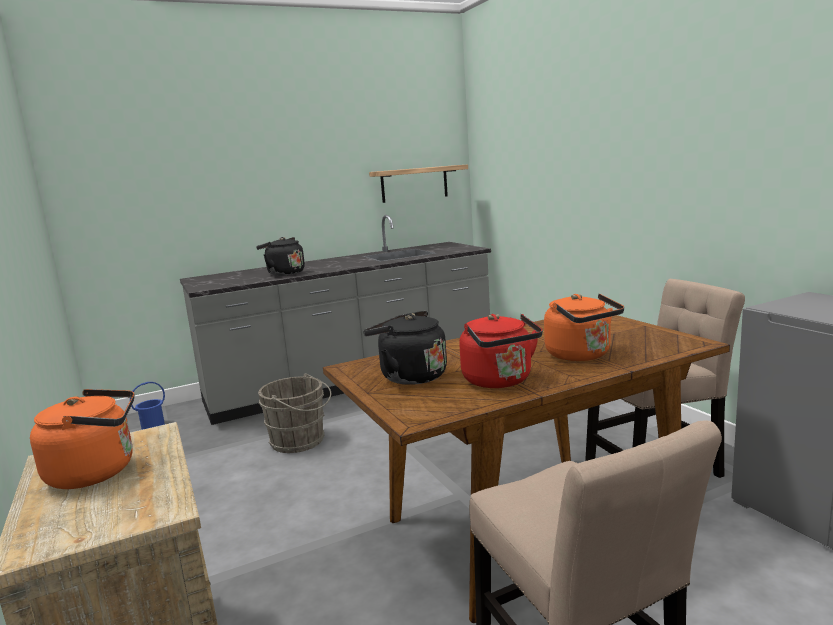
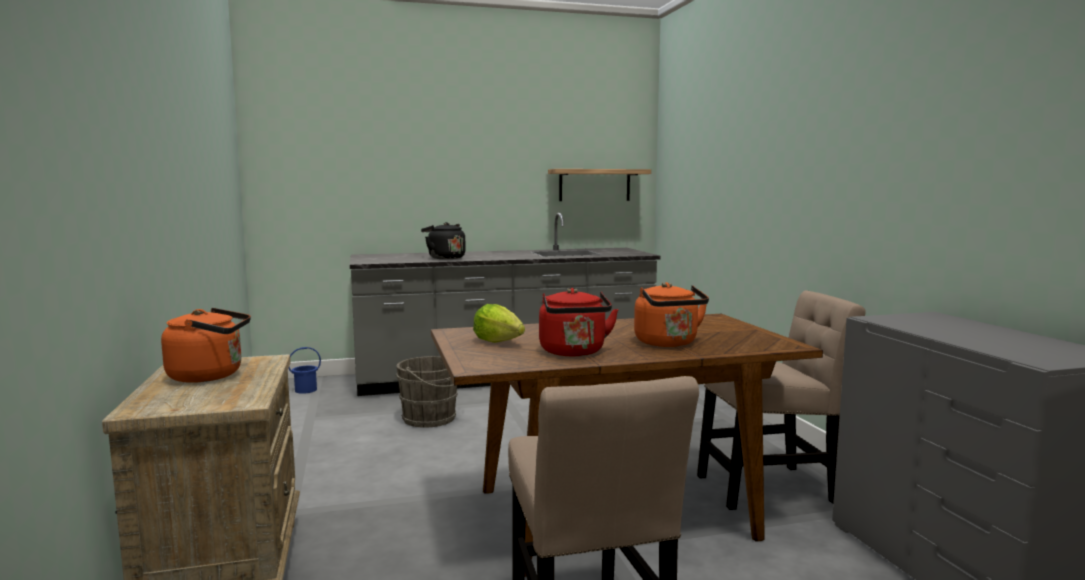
camera: 10 degrees right, 5 degrees down
(409, 376) = (498, 342): black kettle -> lettuce

